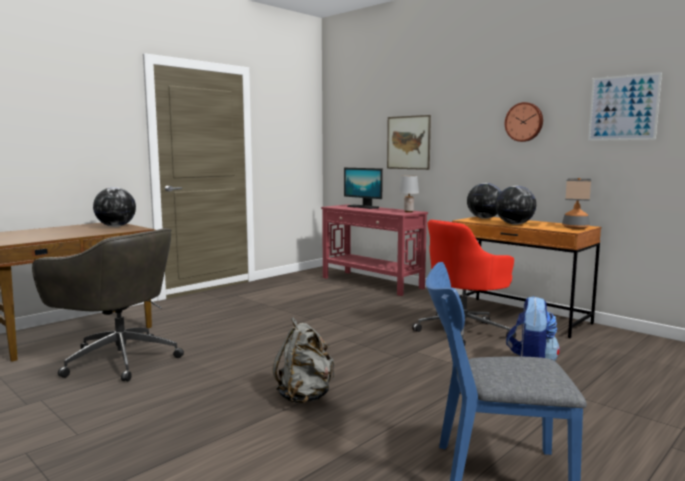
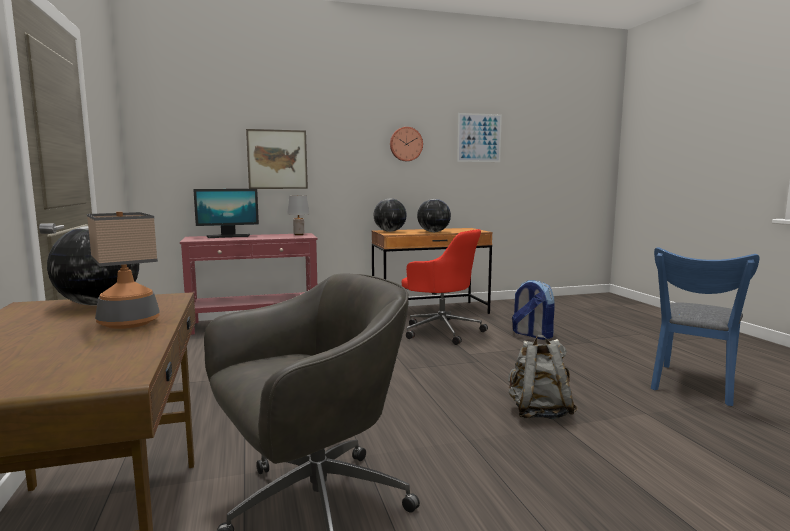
camera: 60 degrees left, 0 degrees up
(464, 331) = (441, 331): red office chair -> red office chair turned 45 degrees counterclockwise
(575, 227) = (469, 229): table lamp -> table lamp (129, 323)

